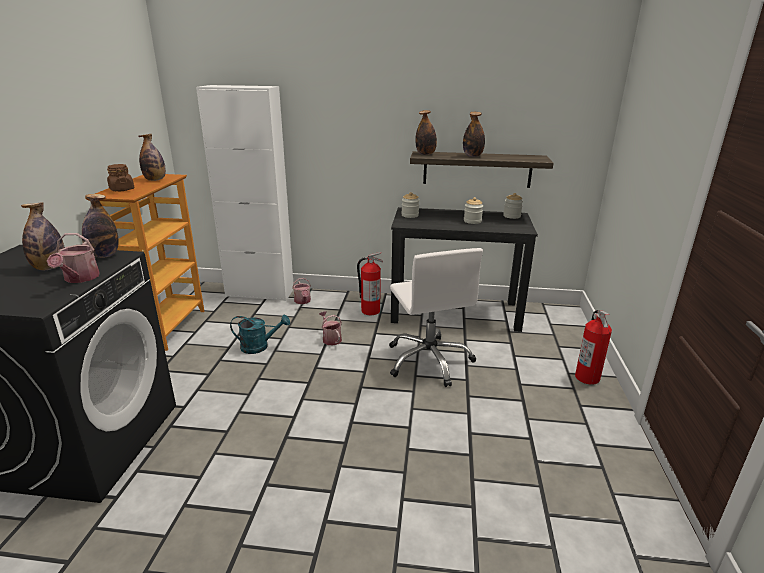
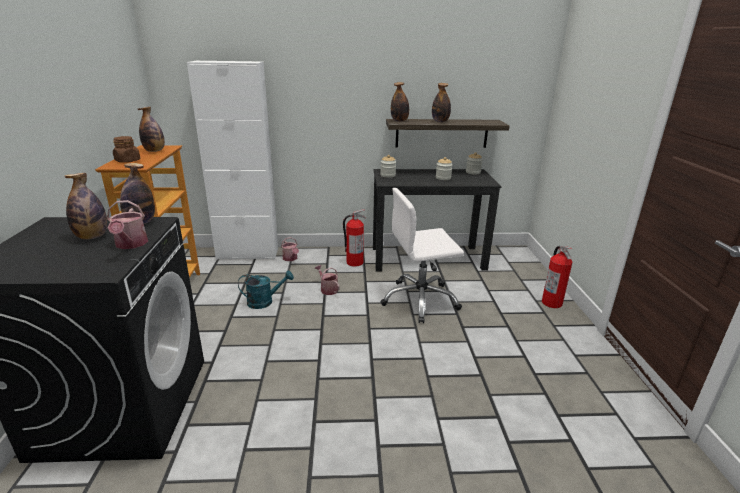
camera: 10 degrees left, 0 degrees up
(429, 360) = (420, 300): white office chair -> white office chair turned 105 degrees clockwise

